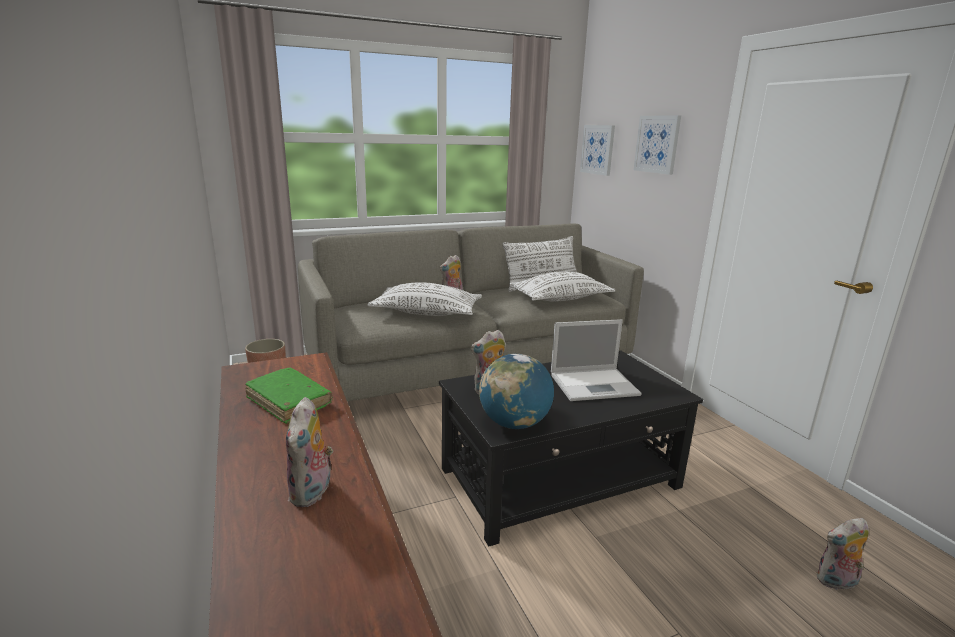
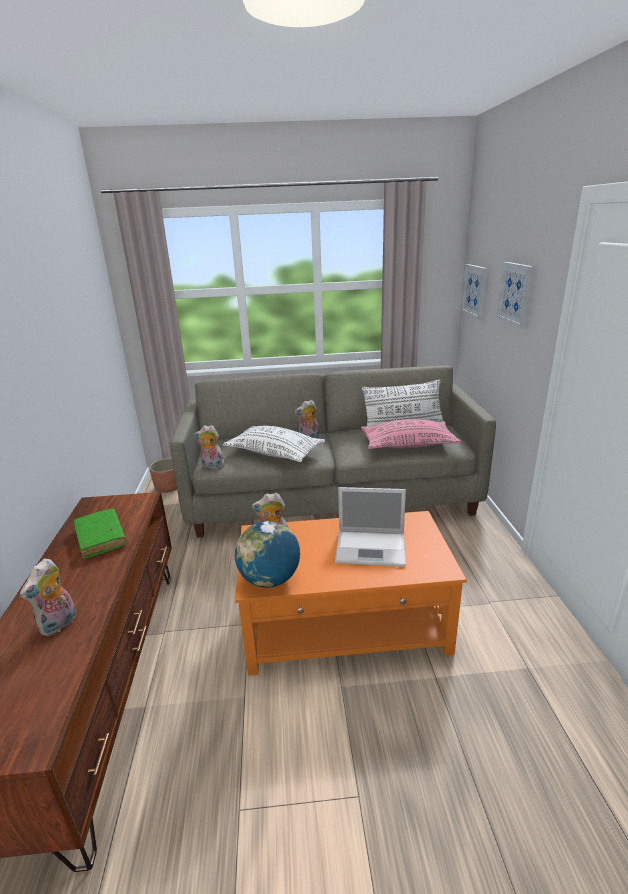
camera: 20 degrees right, 5 degrees up
(560, 299) = (408, 445): white pillow -> pink pillow
(561, 478) = (345, 623): black coffee table -> orange coffee table
(836, 582) = (550, 792): plush toy -> plush toy (212, 466)

